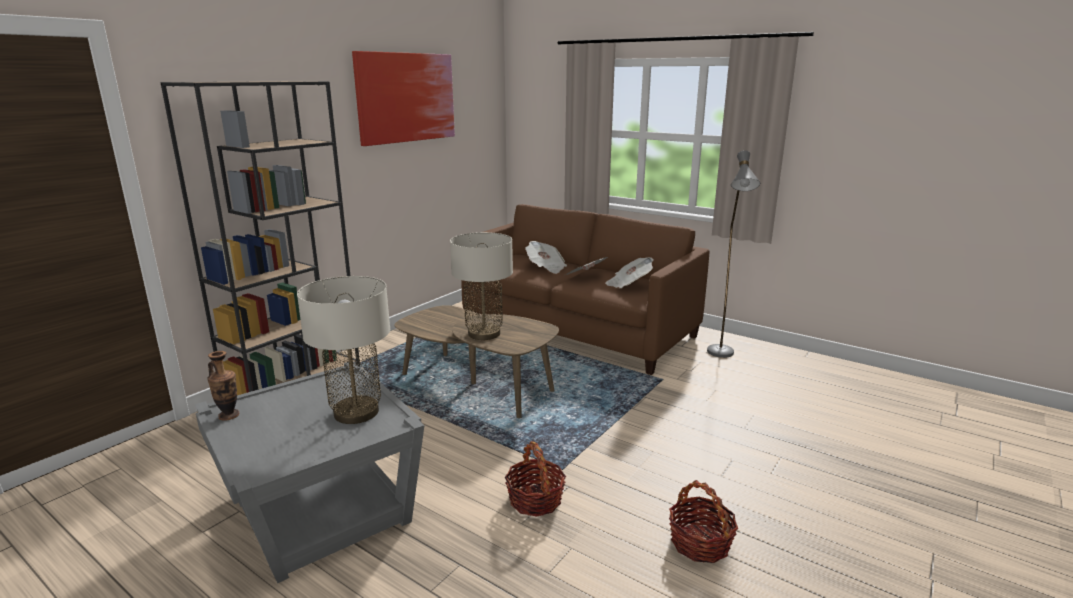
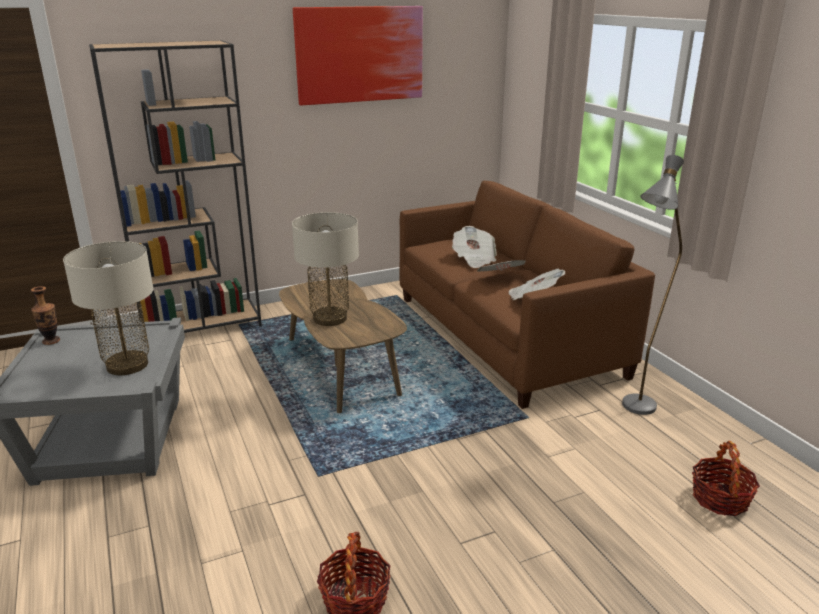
camera: 30 degrees right, 5 degrees up
(535, 500) = (264, 495): basket -> basket (720, 499)

